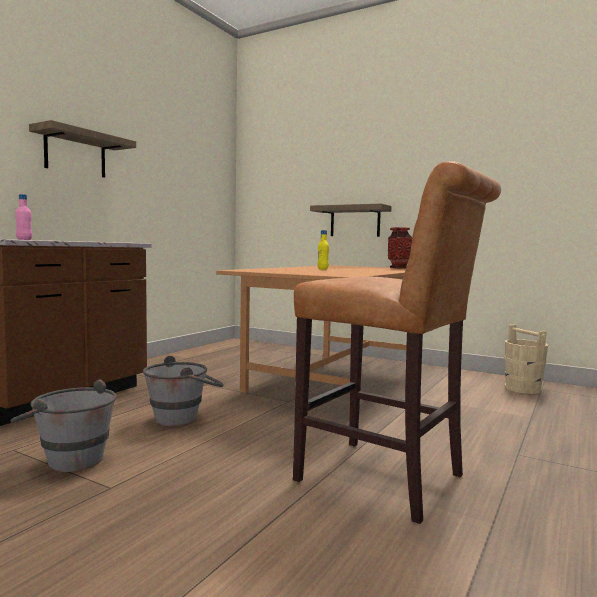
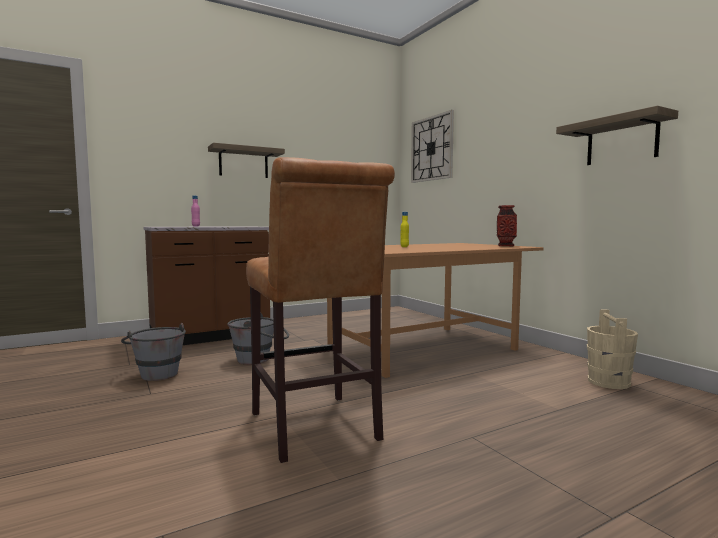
camera: 30 degrees right, 0 degrees up
(286, 161) = (432, 148): none -> wall clock
(355, 221) = (481, 200): shelf -> shelf (621, 141)

